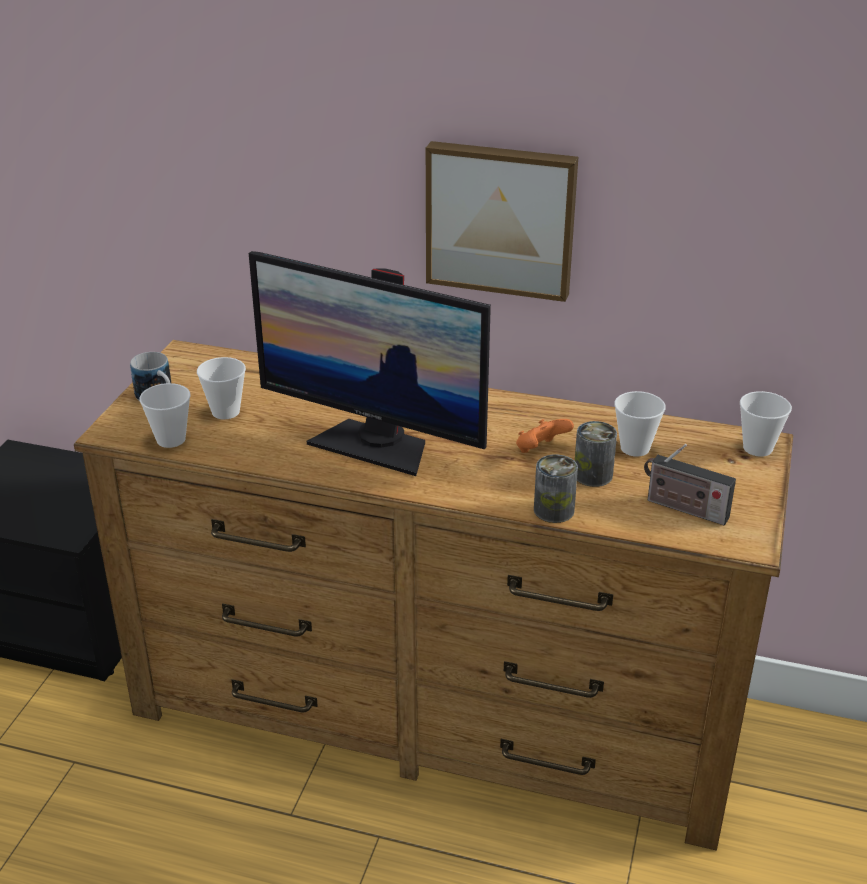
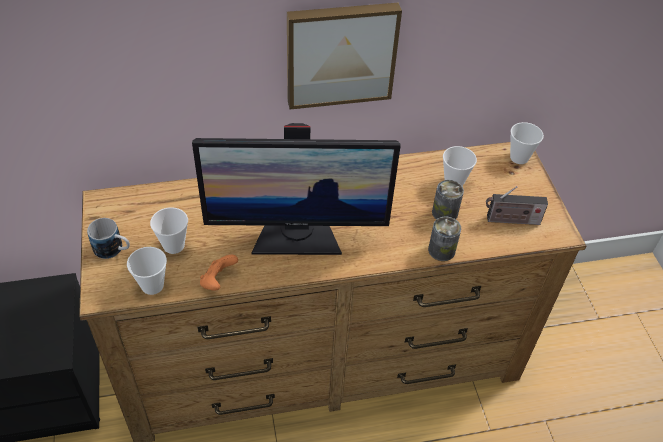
camera: 30 degrees left, 15 degrees up
(540, 450) = (401, 204): orange game controller -> orange game controller (218, 281)

